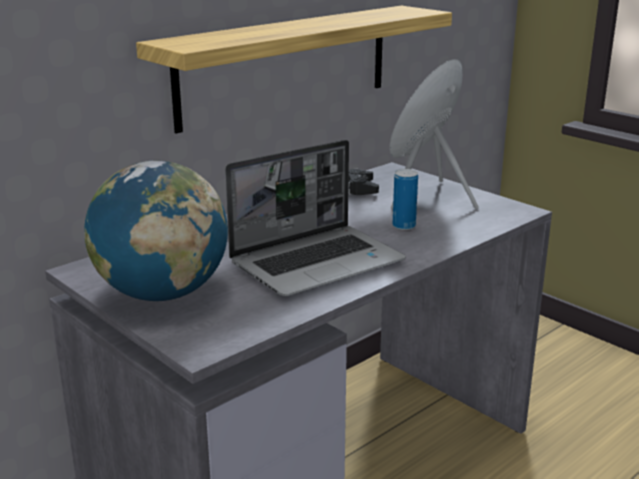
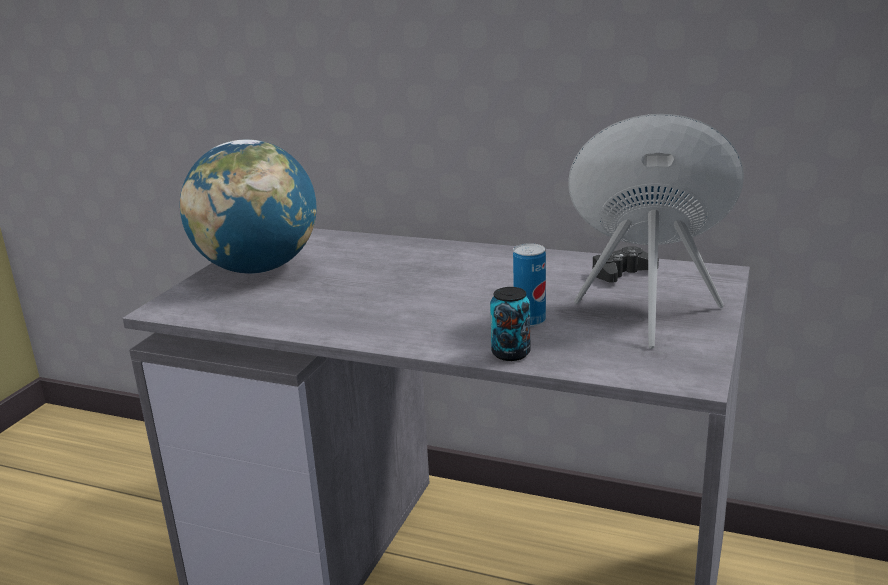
camera: 65 degrees right, 0 degrees up
(286, 65) = (567, 89): shelf -> none
(318, 262) = (379, 305): laptop -> none
(447, 241) = (510, 353): none -> can

